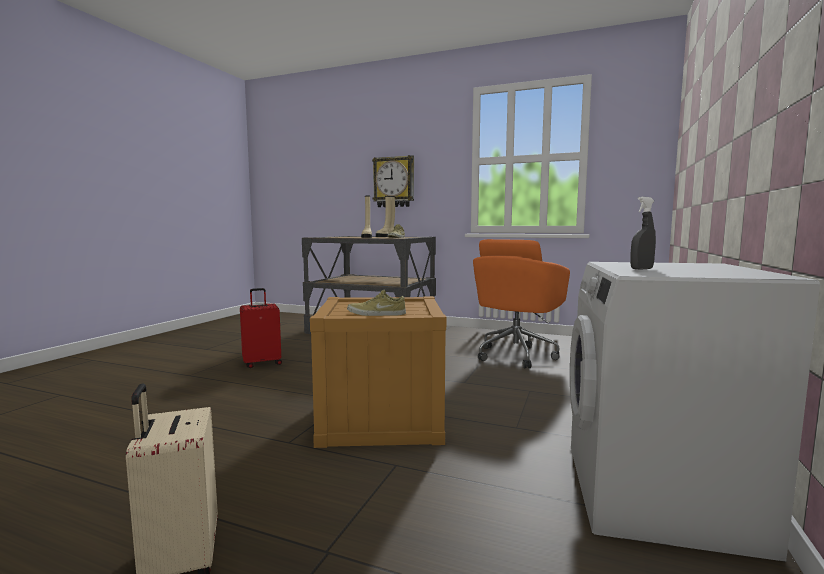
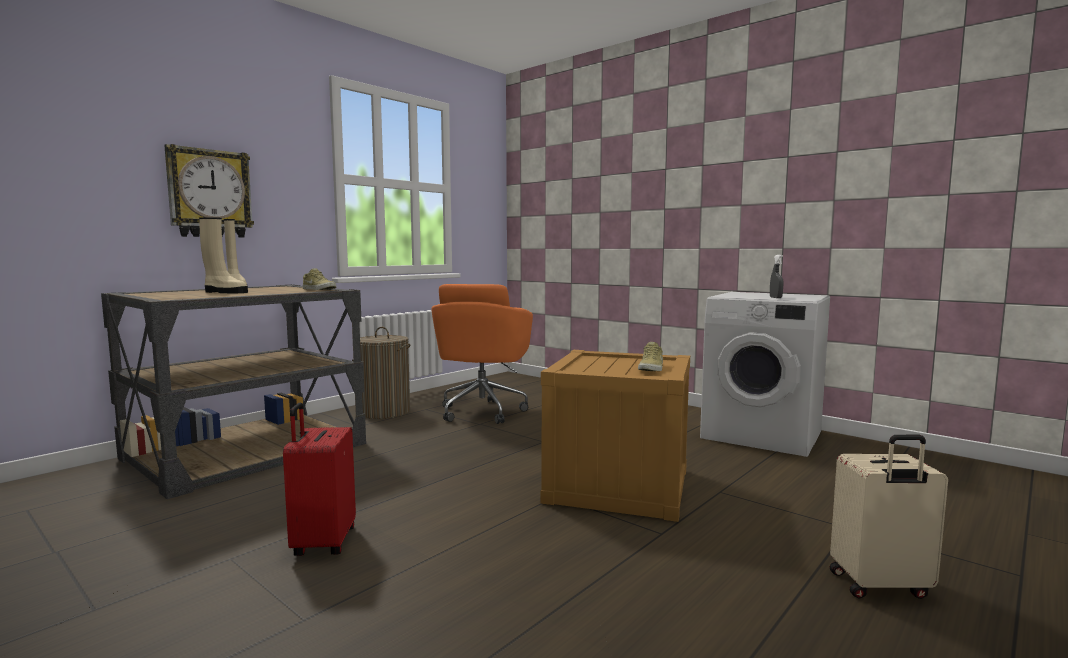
camera: 70 degrees left, 0 degrees up
(473, 335) = (384, 412): none -> laundry basket
(516, 355) = (483, 411): orange office chair -> orange office chair turned 45 degrees clockwise

